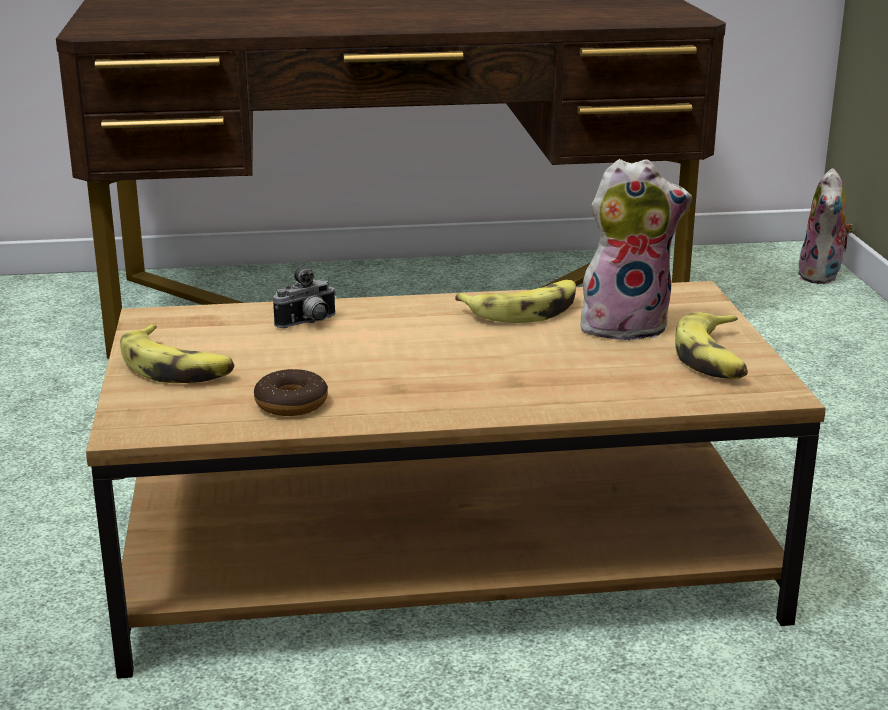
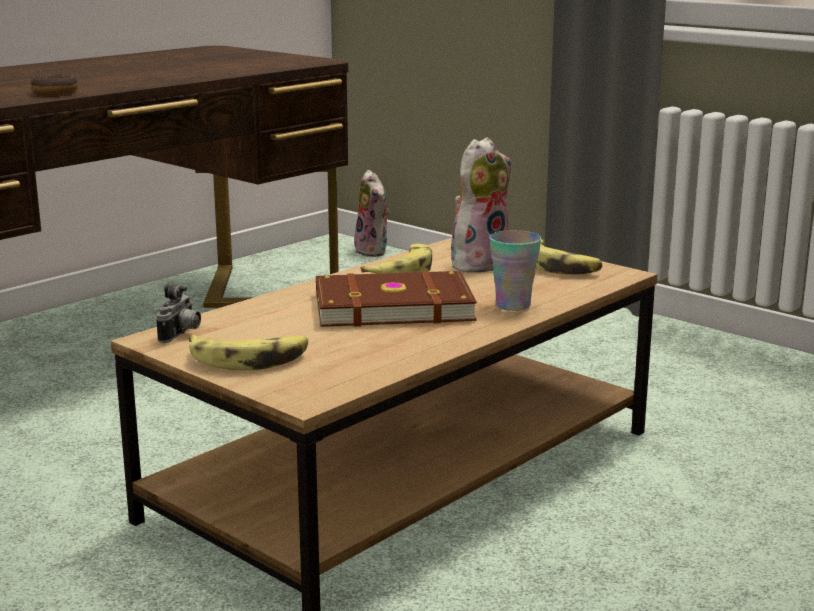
camera: 40 degrees left, 5 degrees down
(291, 403) = (378, 354): donut -> donut (55, 92)
(308, 323) = (280, 312): camera -> camera (181, 335)
(423, 350) = (391, 306): none -> brown book
(548, 392) = (513, 305): none -> cup

